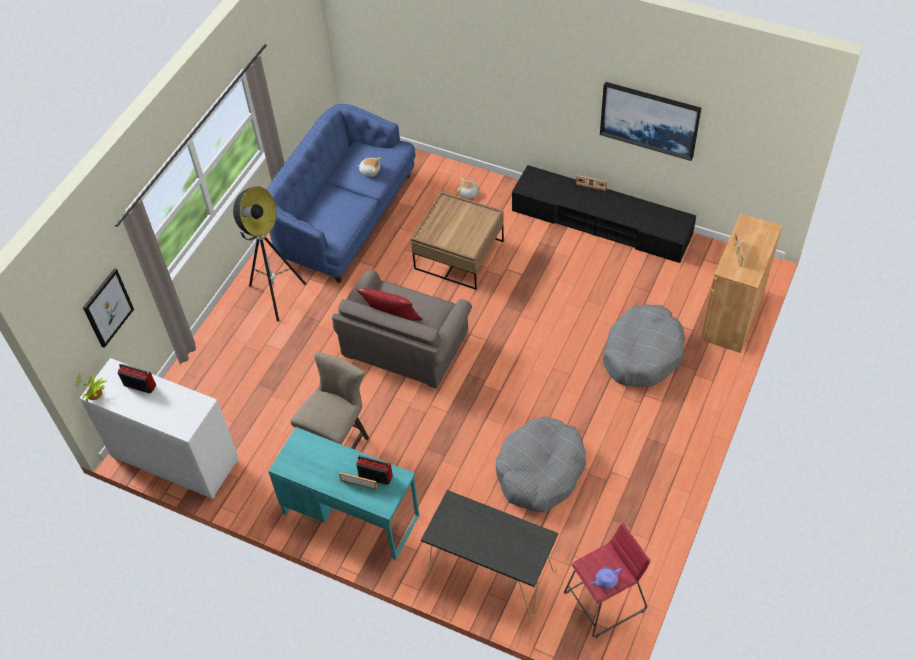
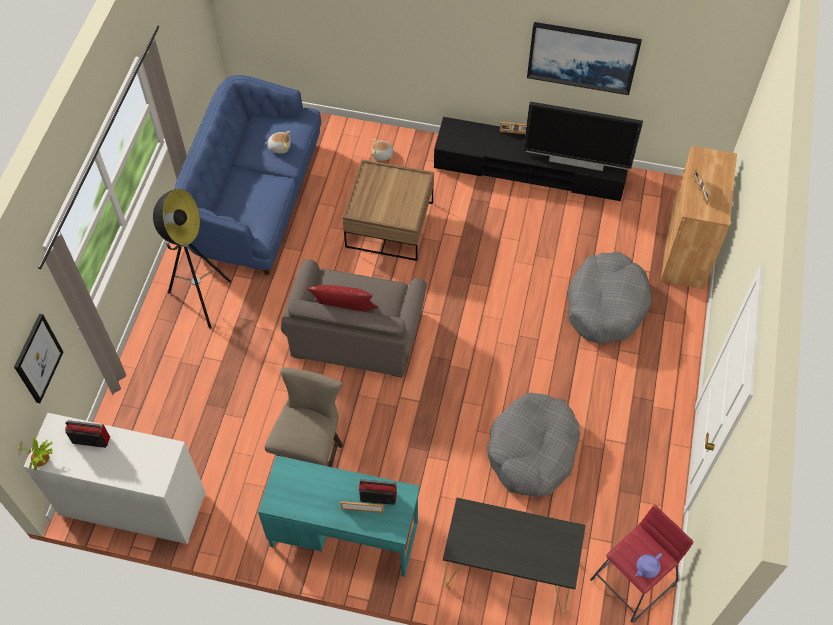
camera: 15 degrees left, 5 degrees up
(642, 218) = (576, 159): none -> television

